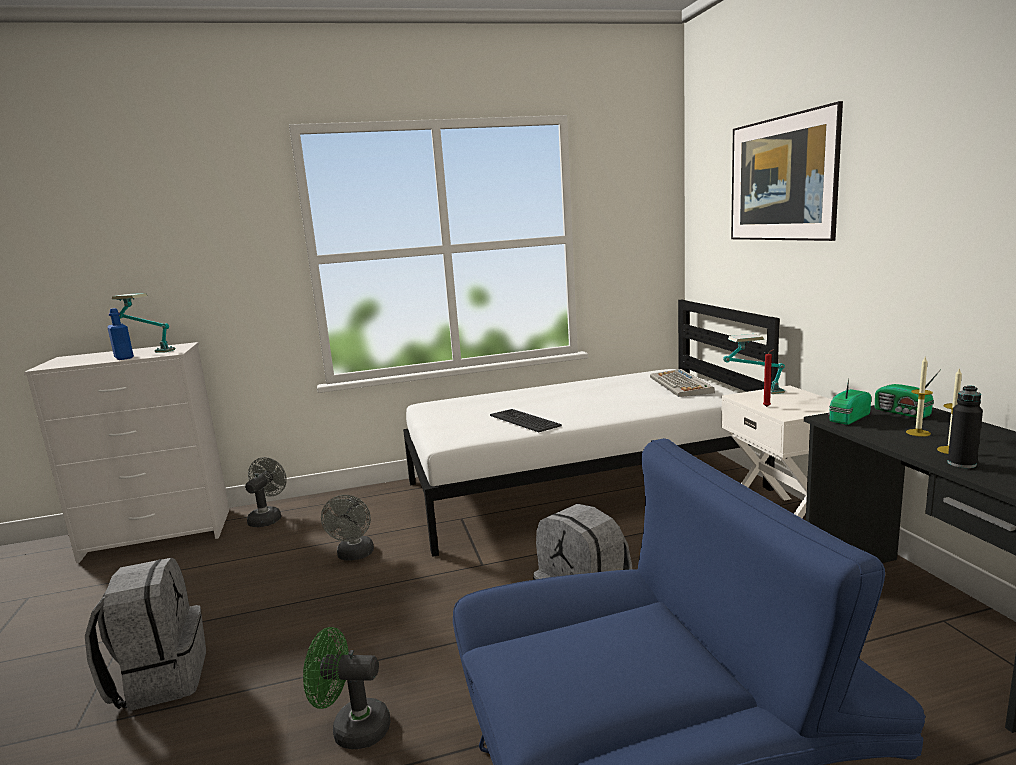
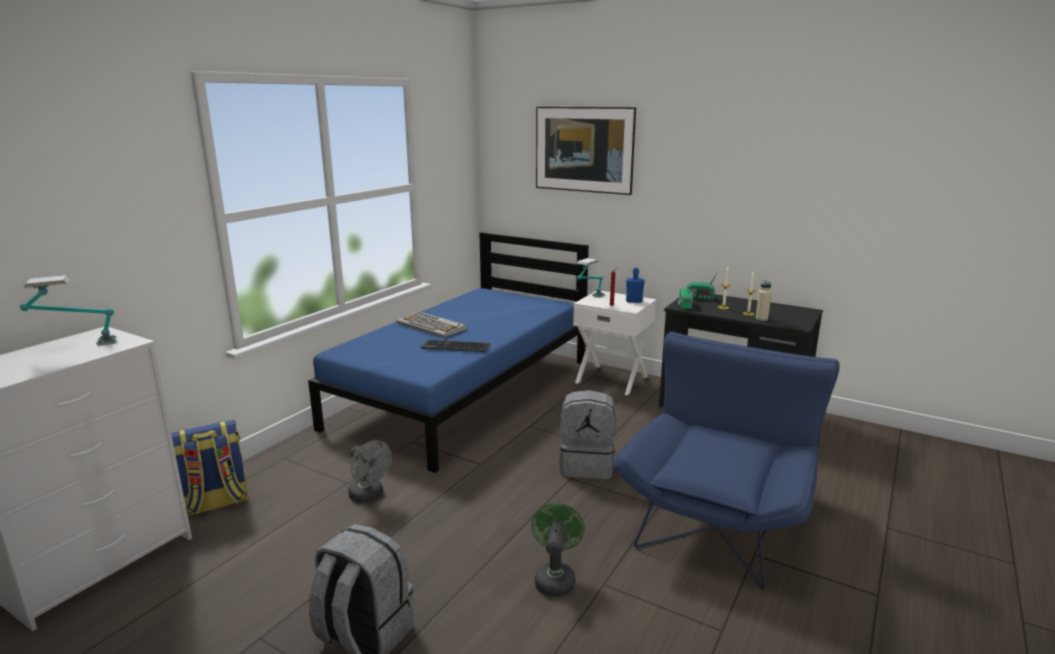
camera: 45 degrees left, 5 degrees up
(124, 358) = (74, 358): blue bottle -> blue bottle (634, 301)
(268, 518) = (215, 503): grey fan -> backpack
(352, 728) = (555, 578): green fan -> green fan turned 135 degrees clockwise
(580, 486) = (465, 393): white bed -> blue bed
(681, 385) = (515, 300): keyboard -> keyboard (431, 326)
(961, 464) = (761, 319): black bottle -> beige bottle

